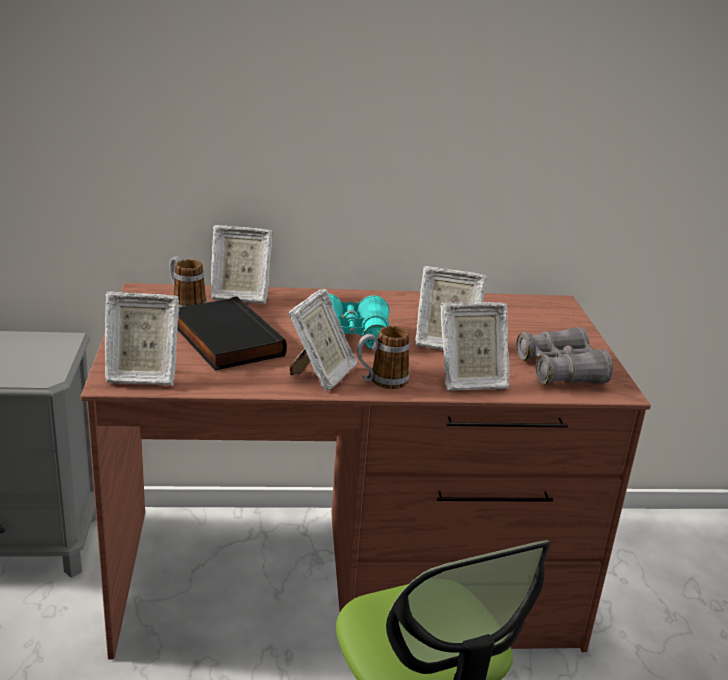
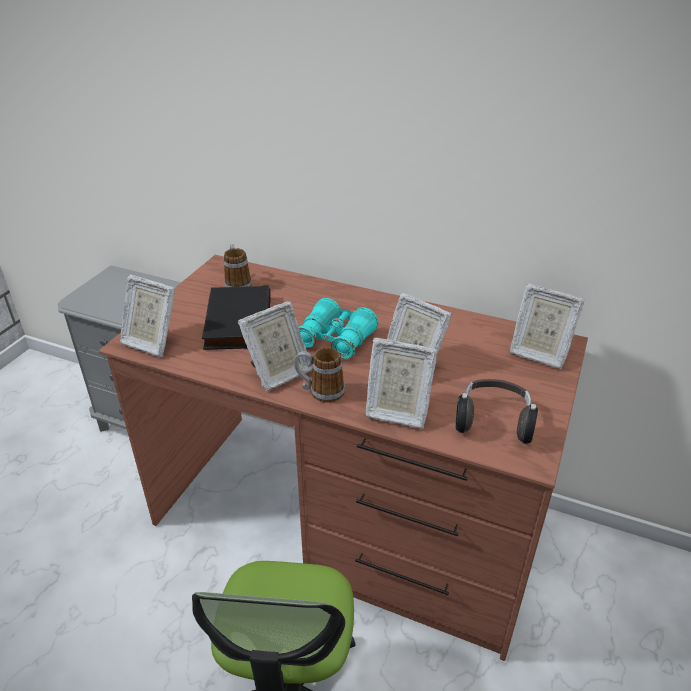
camera: 30 degrees right, 10 degrees up
(239, 296) = (285, 282): picture frame -> picture frame (538, 353)
(560, 371) = (494, 421): grey binoculars -> headphones

